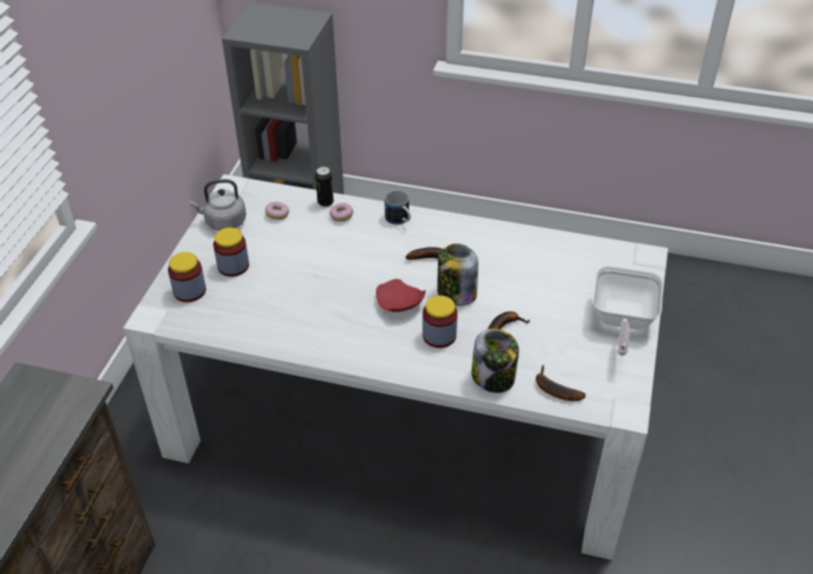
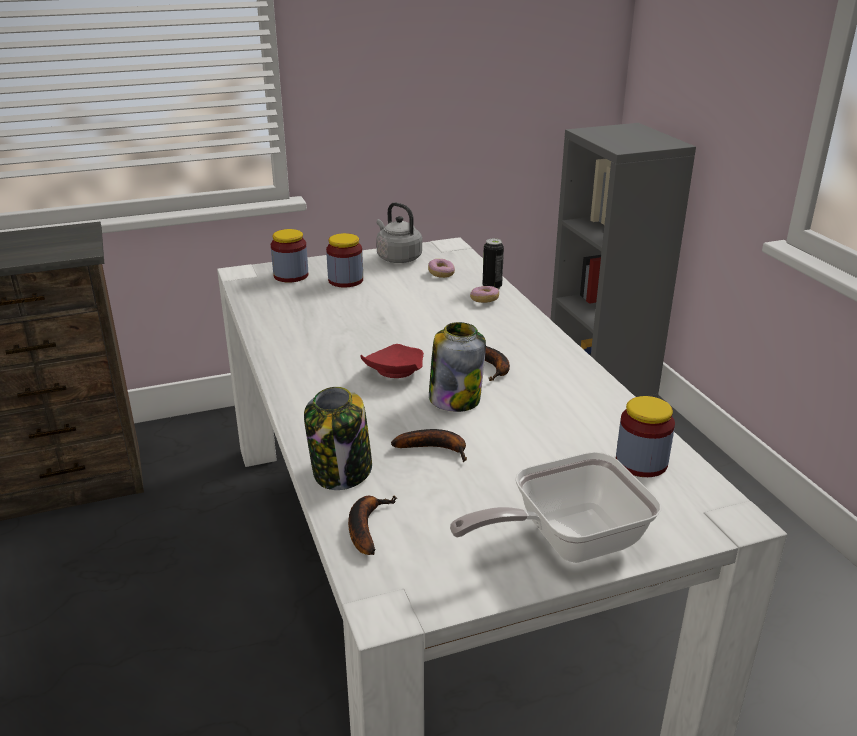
camera: 55 degrees right, 15 degrees down
(400, 220) = (525, 329): mug -> none
(439, 335) = (373, 412): jar -> jar (641, 462)

